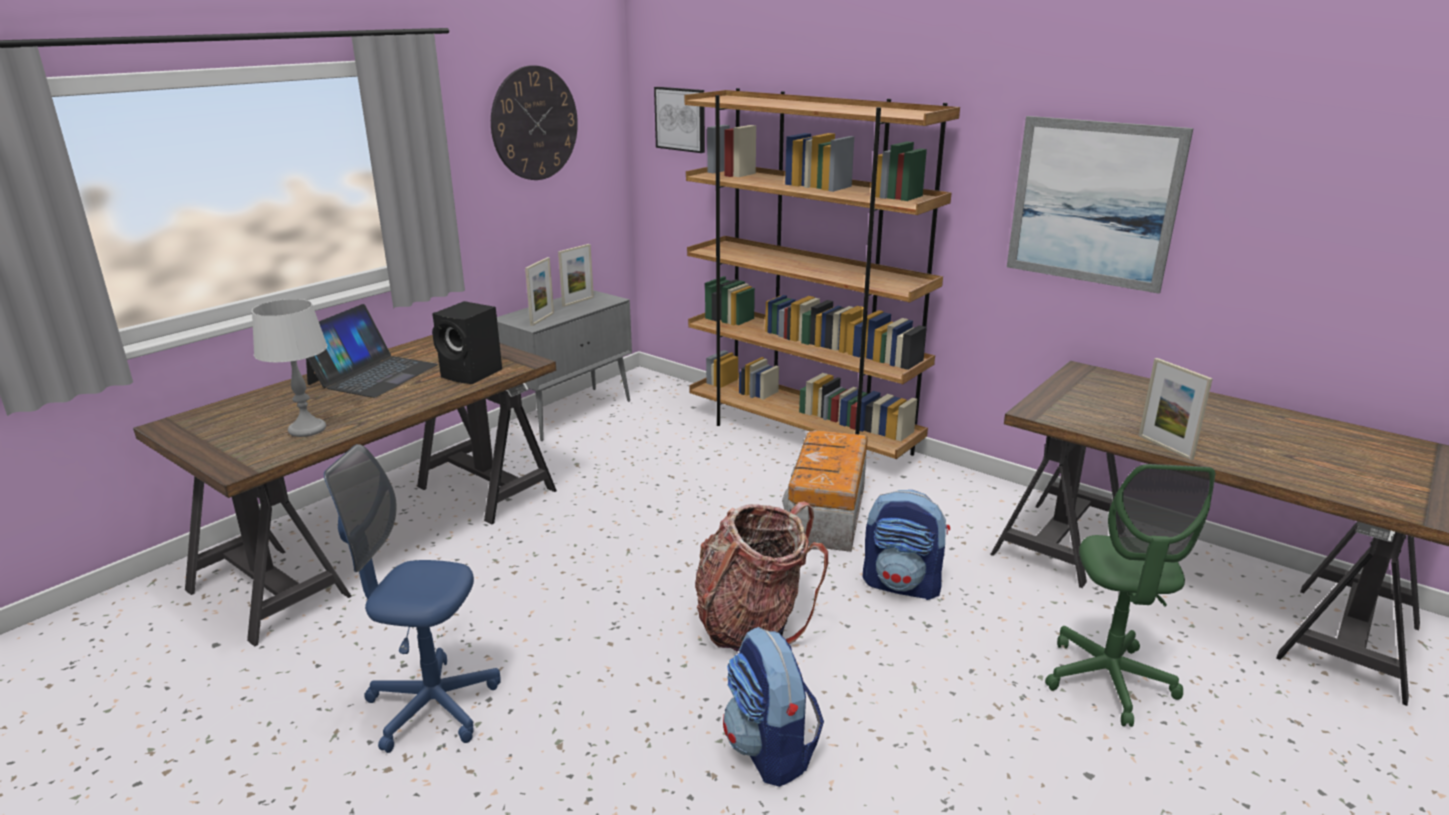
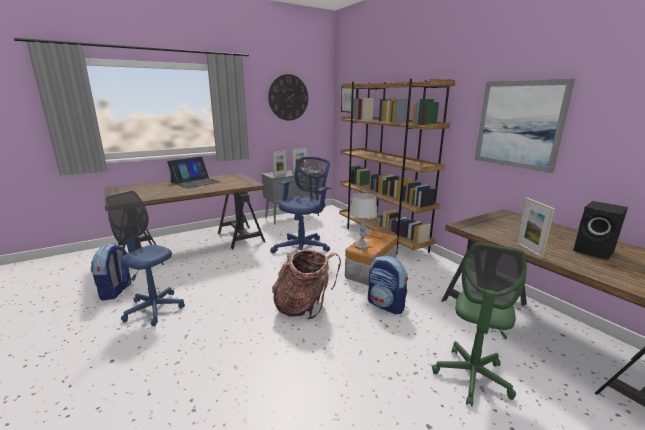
camera: 20 degrees right, 5 degrees down
(306, 429) = (152, 194): grey table lamp -> grey table lamp (361, 246)
(473, 374) = (229, 185): black speaker -> black speaker (595, 251)
(653, 489) = (303, 247): none -> blue office chair
(770, 750) = (269, 363): backpack -> backpack (116, 291)

